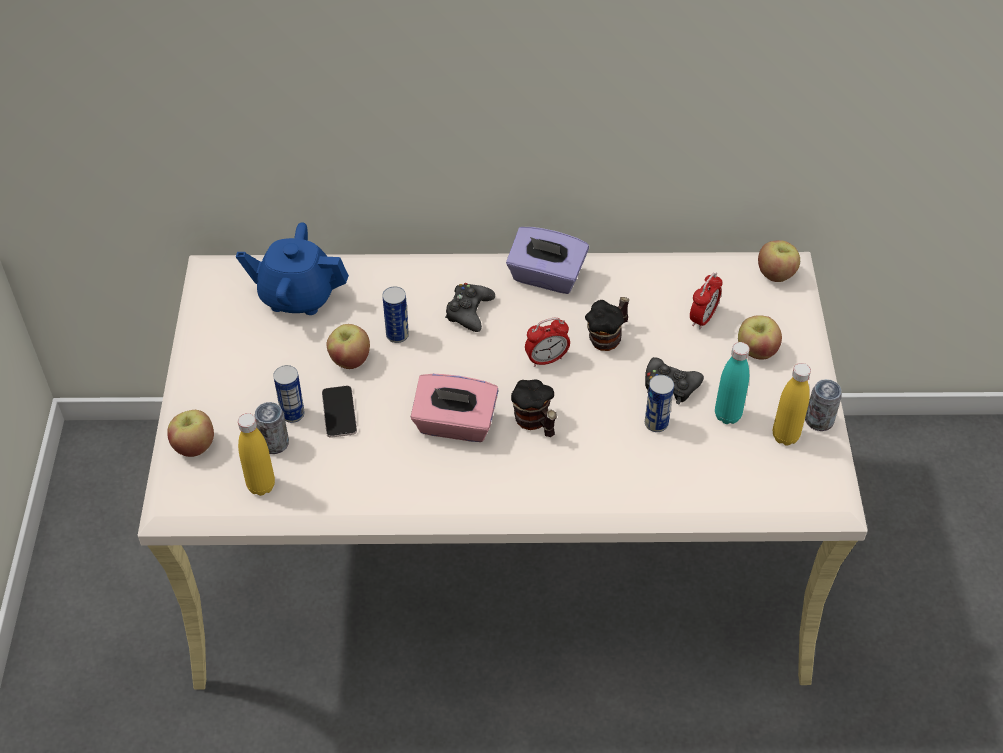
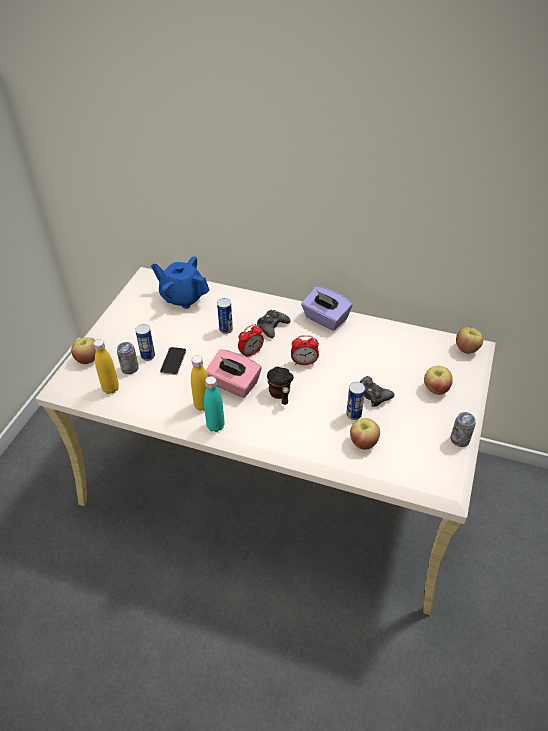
camera: 20 degrees right, 5 degrees down
(349, 359) = (193, 336): apple -> apple (363, 442)
(608, 337) = (346, 359): mug -> none
(703, 318) = (409, 363): alarm clock -> alarm clock (251, 353)
(727, 415) = (401, 421): turquoise bottle -> turquoise bottle (215, 426)
(785, 436) = (433, 443): yellow bottle -> yellow bottle (202, 405)

